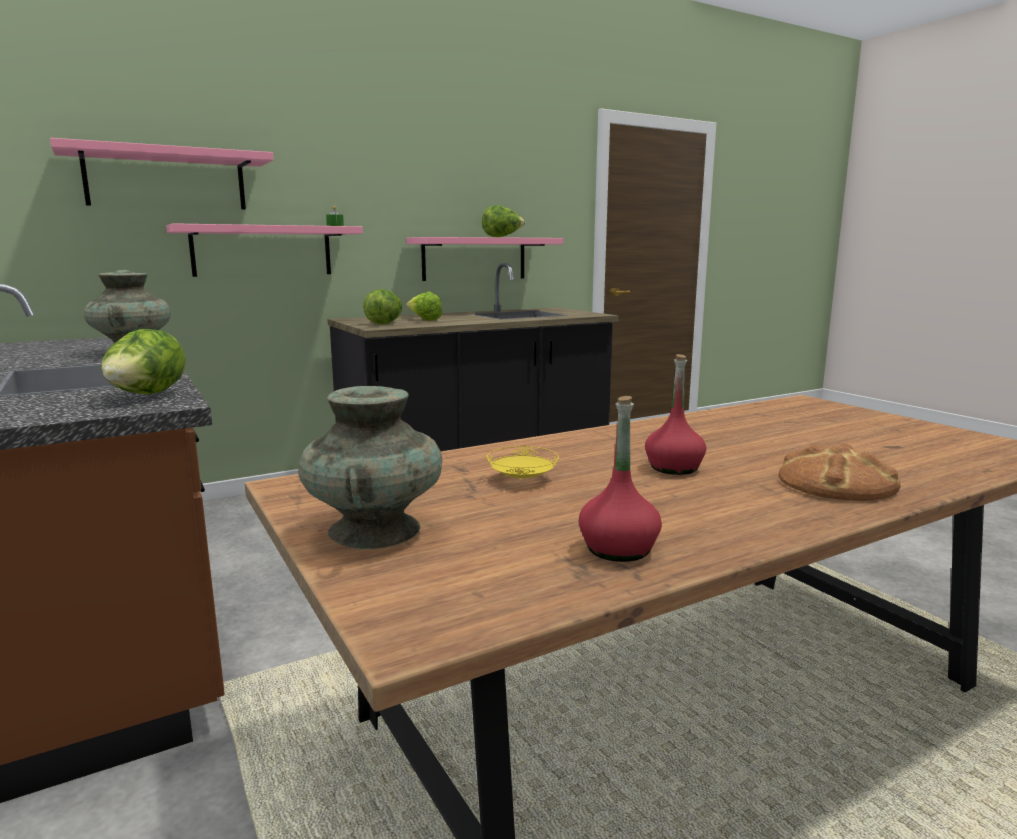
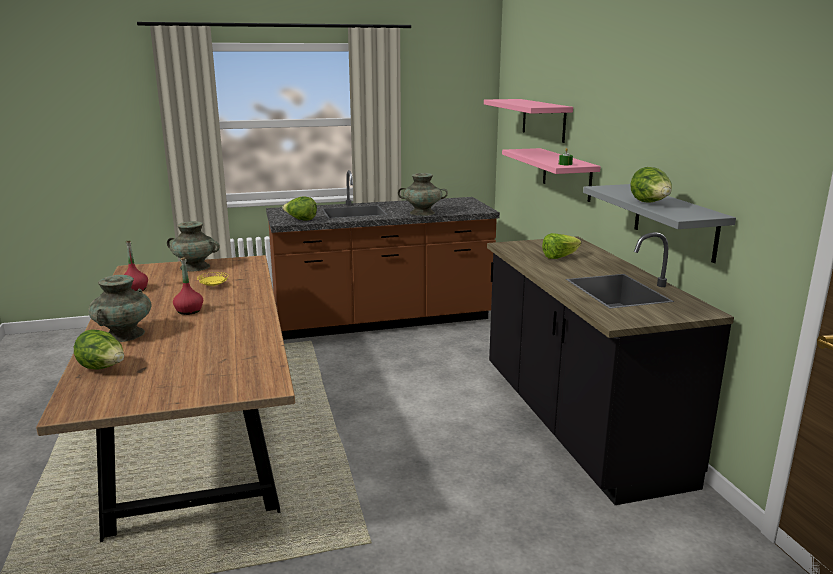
camera: 105 degrees right, 5 degrees up
(385, 323) = (532, 247): lettuce -> lettuce (103, 368)
(474, 259) = (674, 221): pink shelf -> grey shelf
(835, 483) = (124, 334): bread -> turquoise vase

